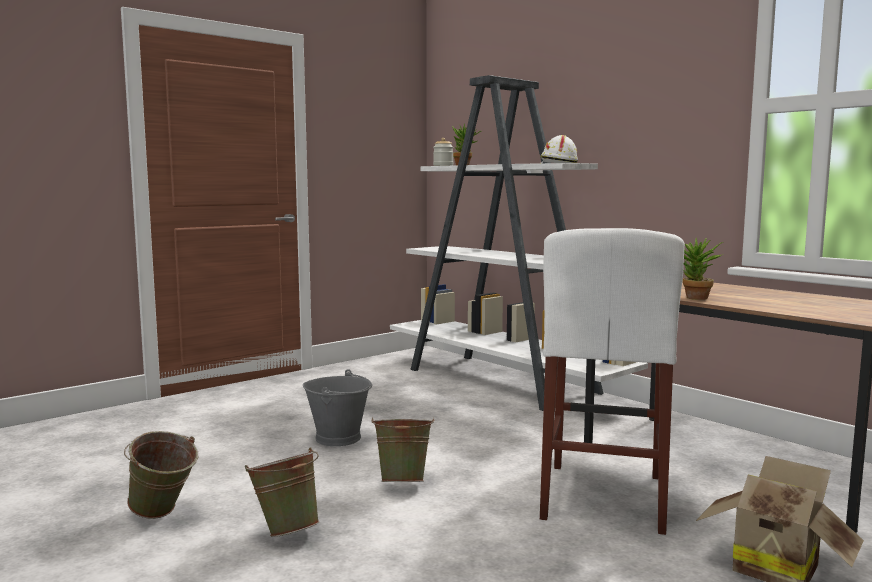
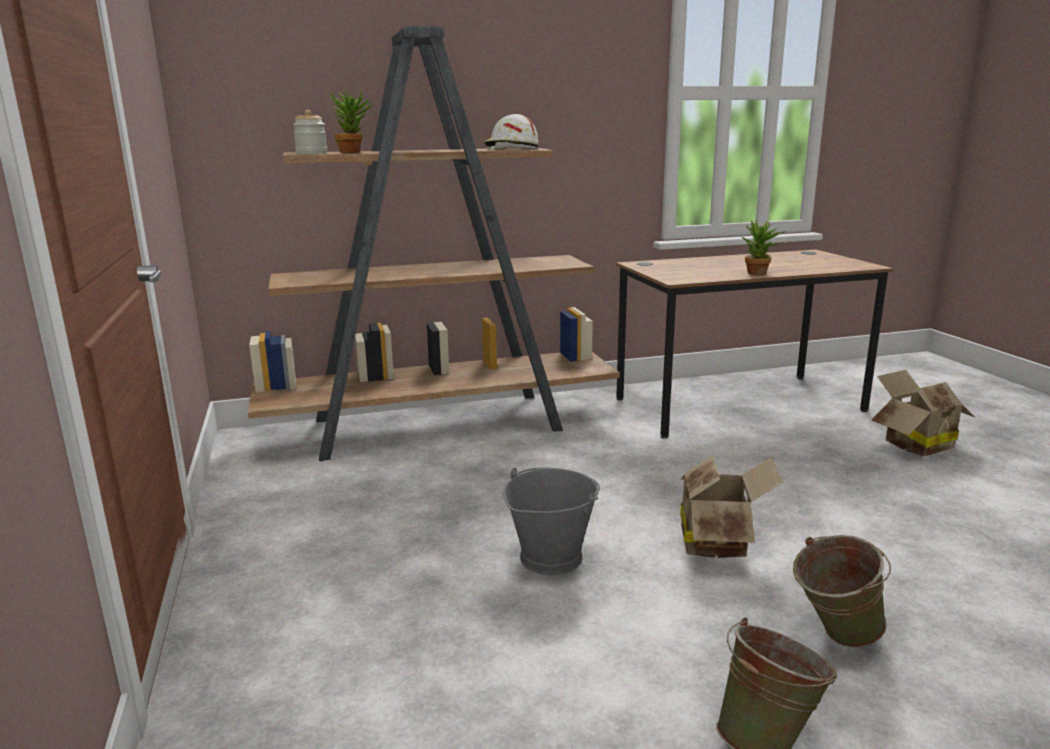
camera: 65 degrees left, 10 degrees up
(403, 482) = (718, 541): green bucket -> cardboard box
(504, 382) = (441, 425): white bookcase -> brown bookcase
(603, 496) = (784, 461): white stool -> none

